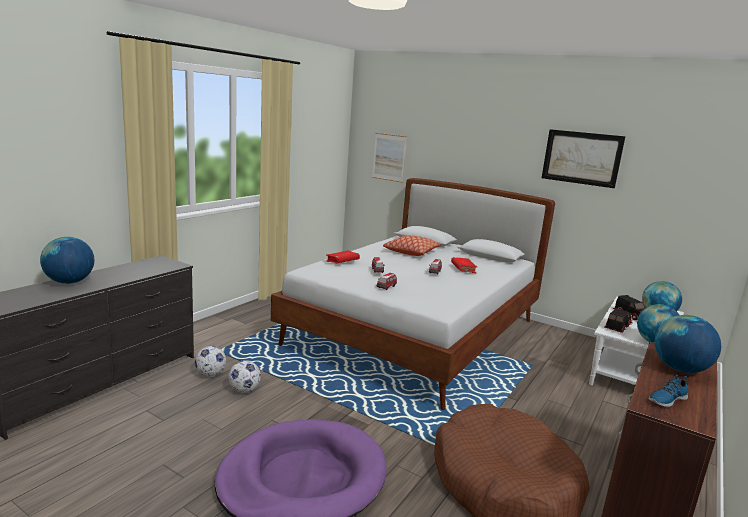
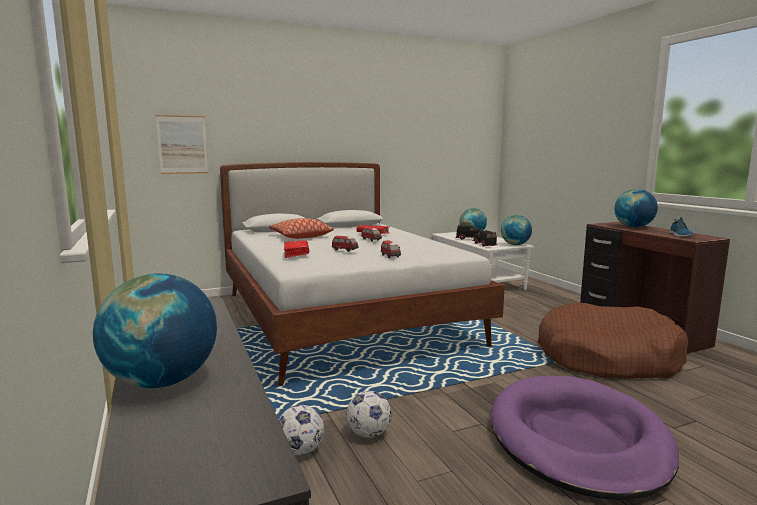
camera: 55 degrees left, 5 degrees down
(581, 158) = (389, 122): picture -> none

